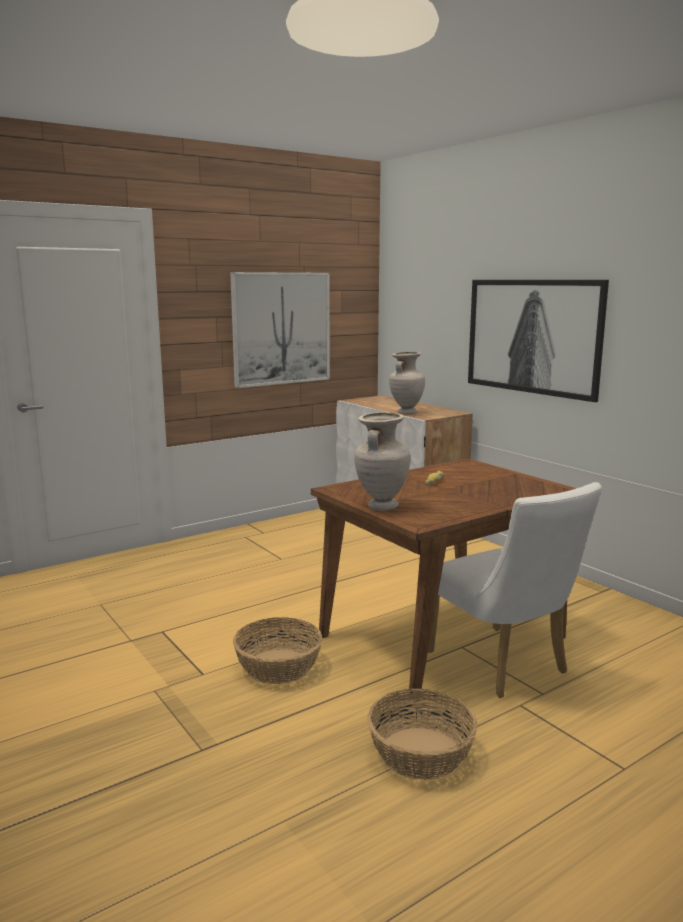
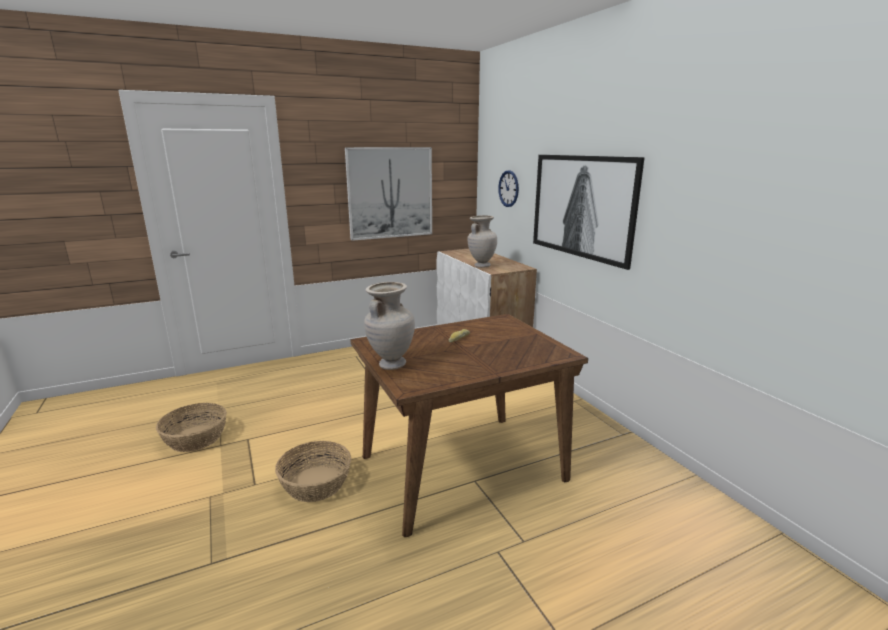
camera: 10 degrees right, 5 degrees up
(421, 753) = (385, 595): basket -> basket (195, 438)
(428, 321) = (508, 188): none -> wall clock
(503, 666) = (501, 506): white chair -> none

